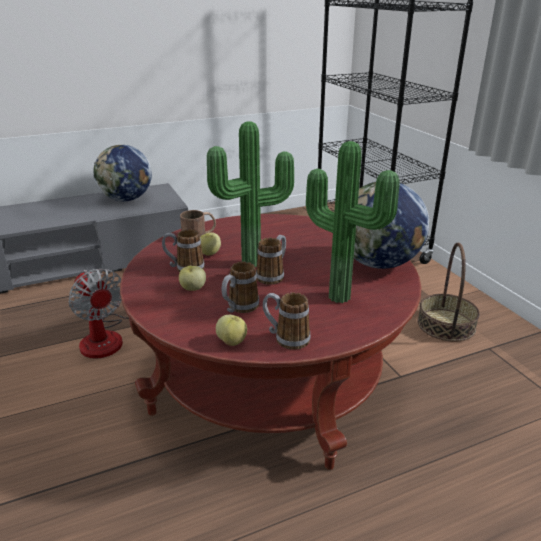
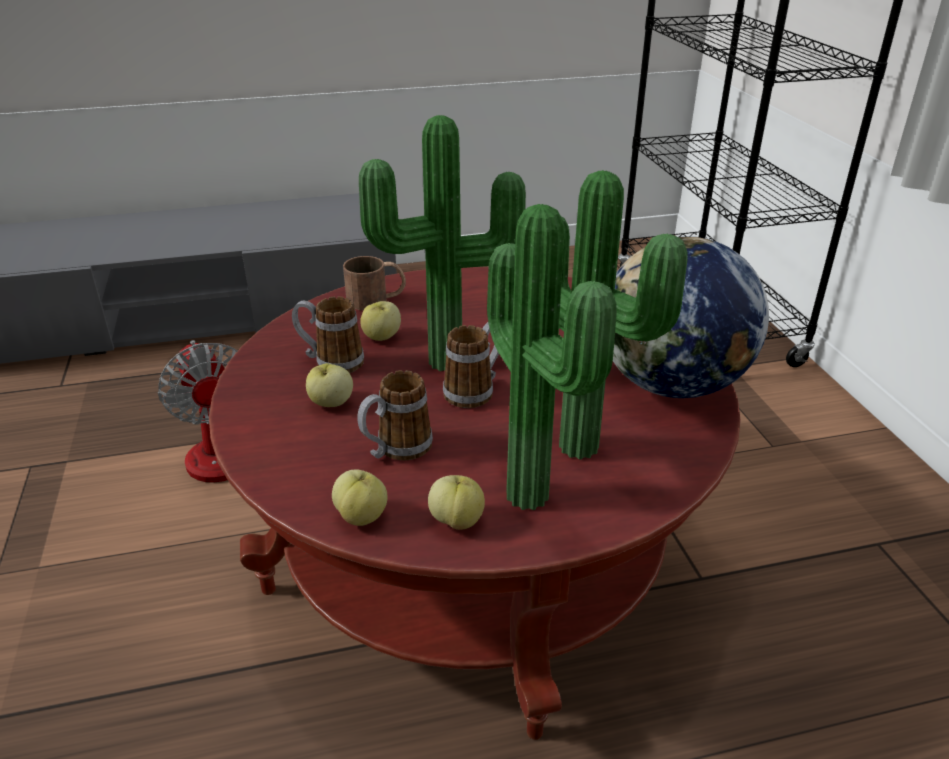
camera: 10 degrees right, 5 degrees up
(126, 199) = (301, 217): globe -> none
(286, 338) = (457, 520): mug -> apple
(323, 321) = (534, 492): none -> potted plant
(446, 325) = (808, 489): basket -> none

